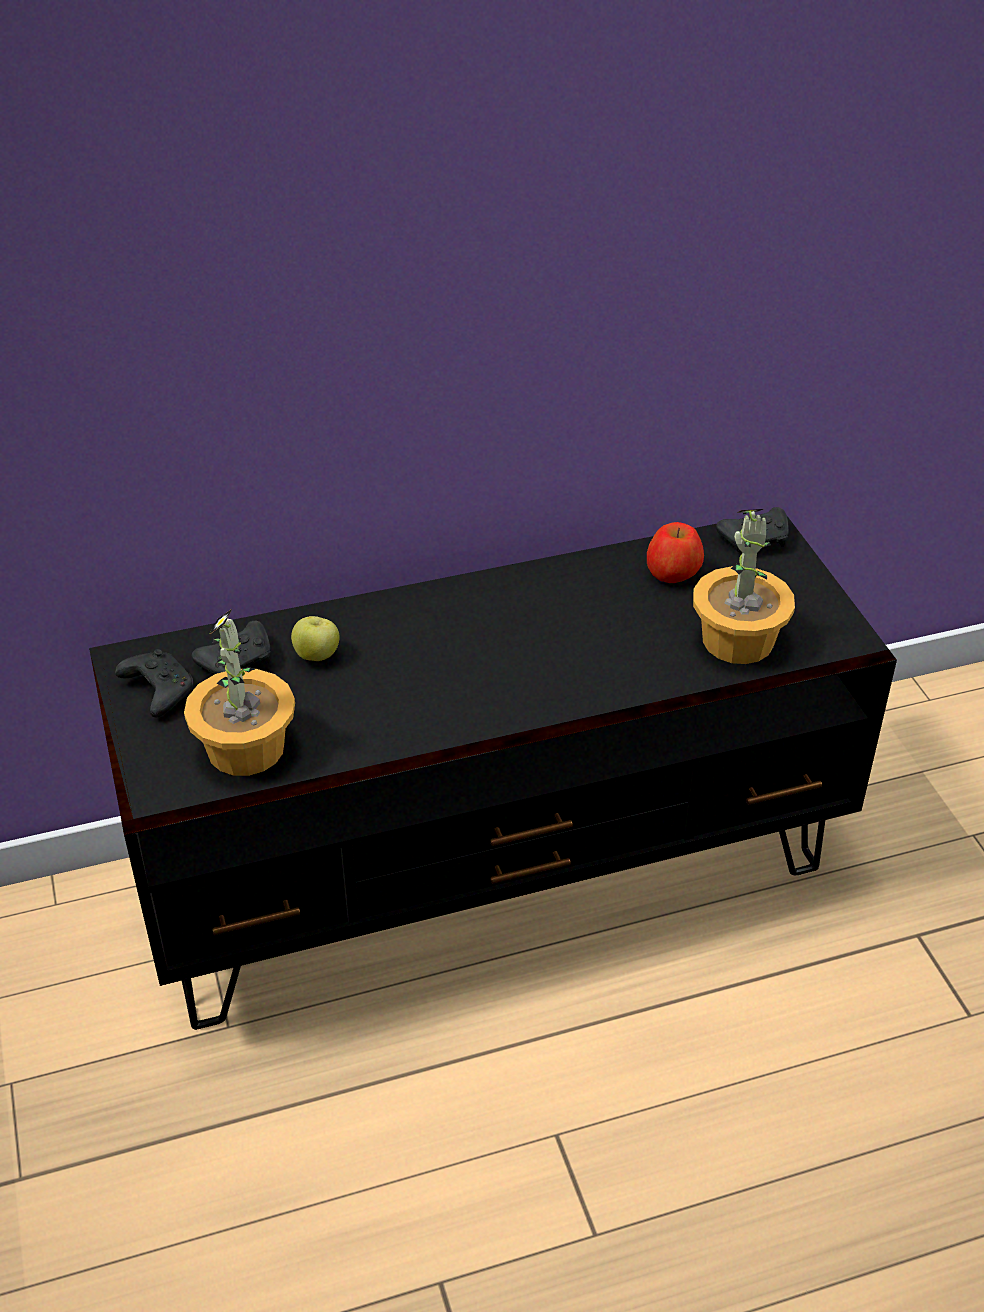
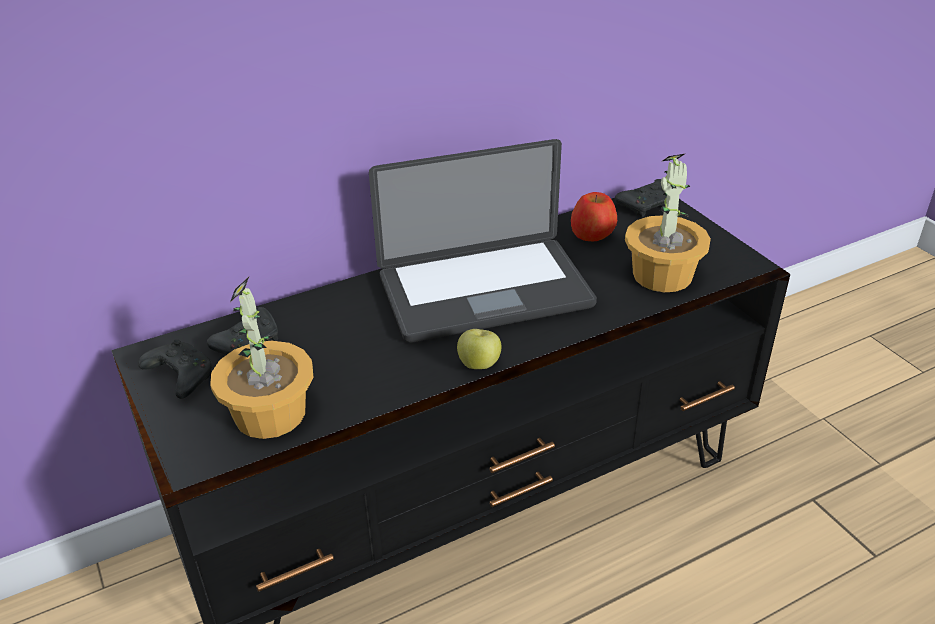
camera: 10 degrees left, 5 degrees down
(317, 655) = (318, 330): apple -> apple (479, 365)
(519, 633) = (485, 292): none -> laptop

